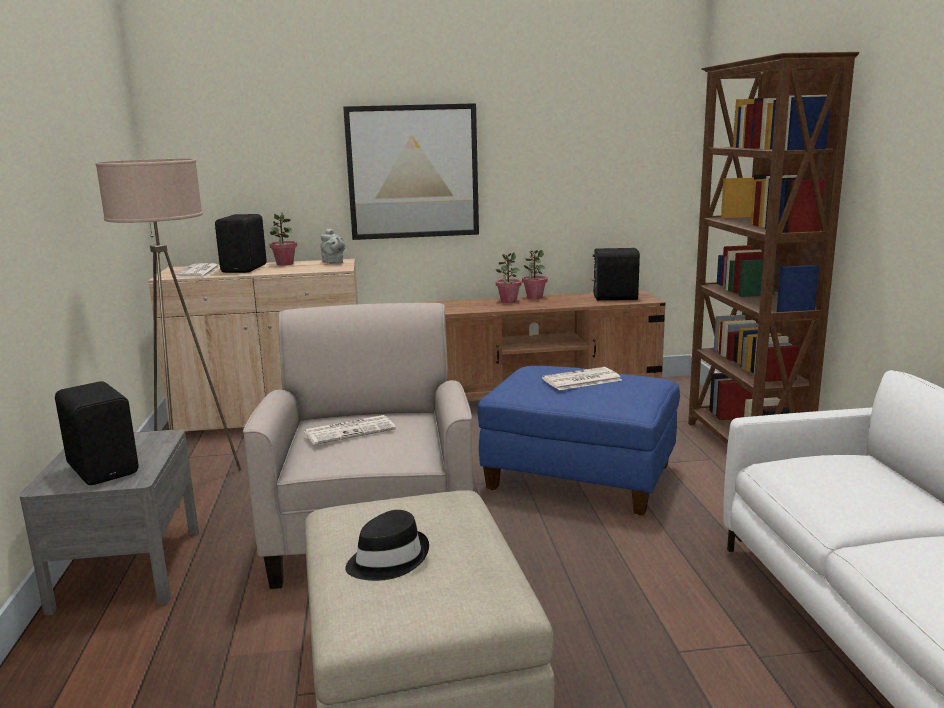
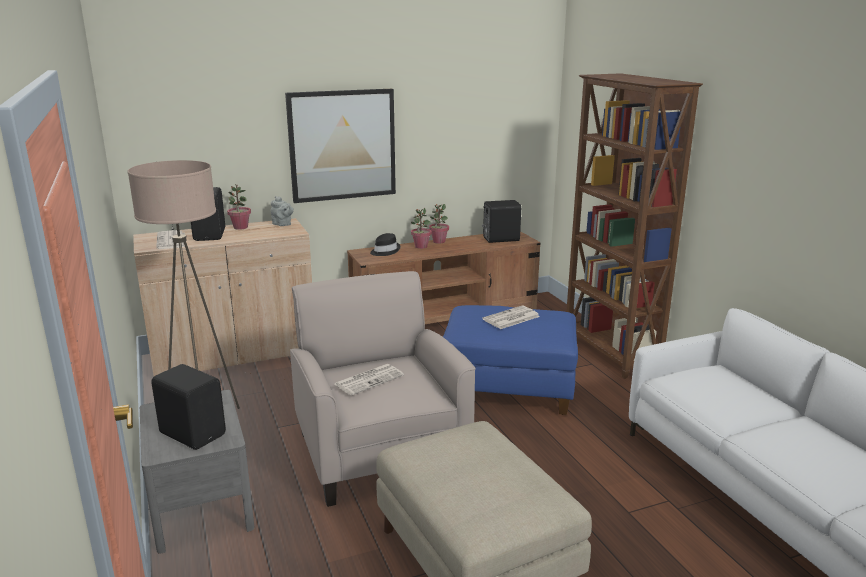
camera: 15 degrees left, 5 degrees up
(387, 559) = (468, 483): black hat -> black hat (384, 251)

